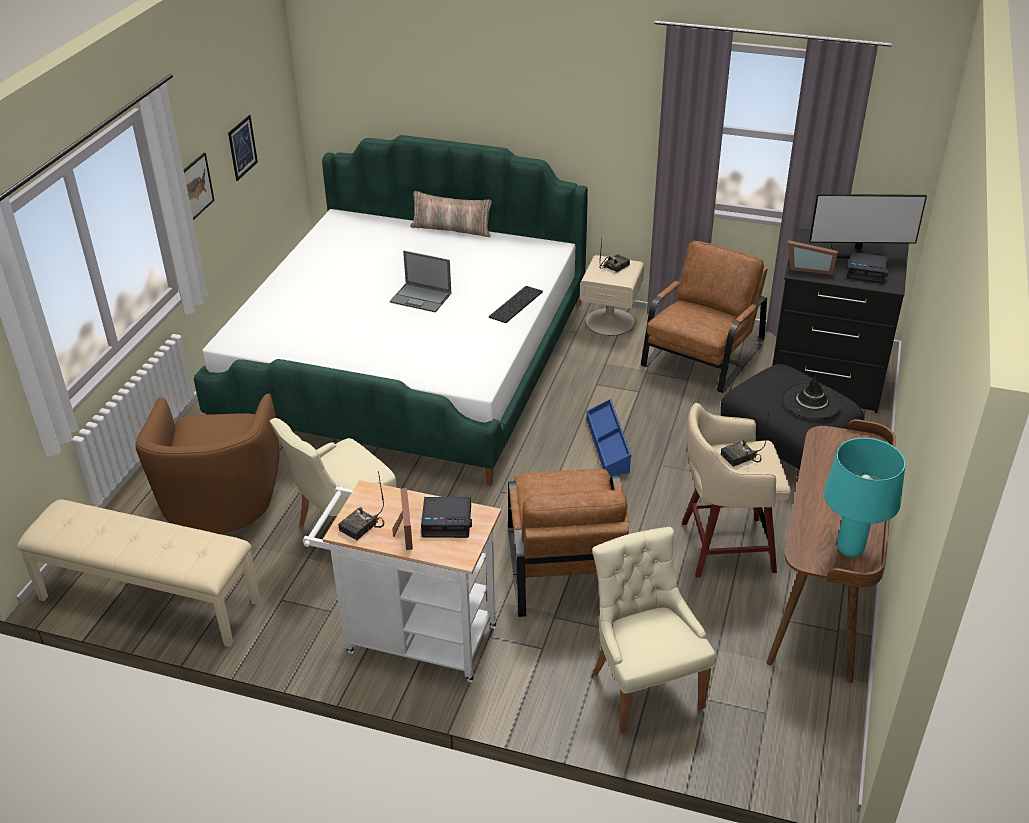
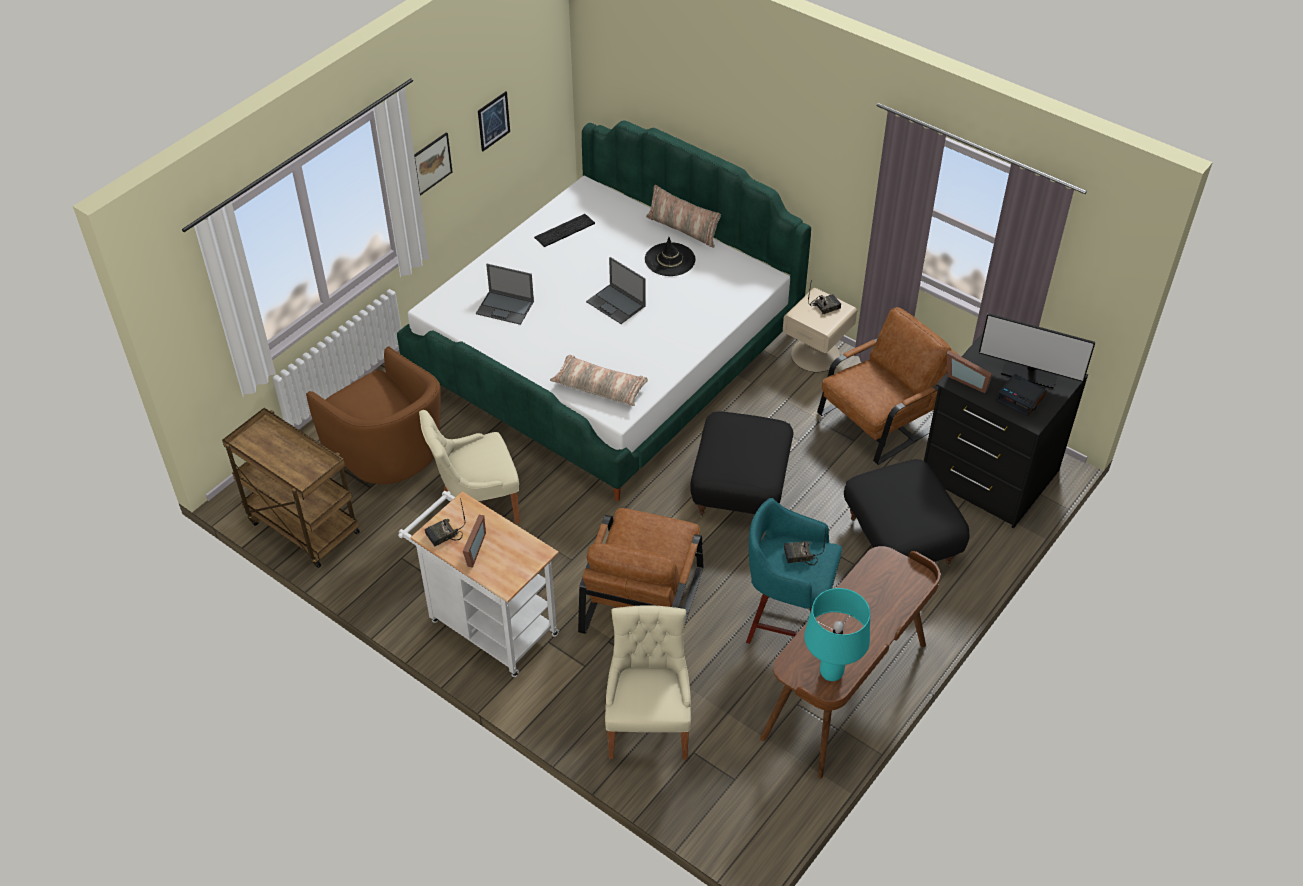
camera: 20 degrees right, 10 degrees up
(148, 601) = (301, 527): beige bench -> brown cart
(220, 504) = (389, 453): brown armchair -> brown armchair turned 60 degrees counterclockwise
(308, 324) = (505, 307): none -> laptop
(444, 367) = (599, 387): none -> pillow
(447, 522) = (510, 551): alarm clock -> none
(516, 305) = (697, 335): keyboard -> keyboard (564, 231)
(608, 445) = (741, 490): blue storage box -> black ottoman
(724, 547) = (786, 621): beige stool -> turquoise stool
(811, 401) = (920, 510): black hat -> black hat (670, 260)

